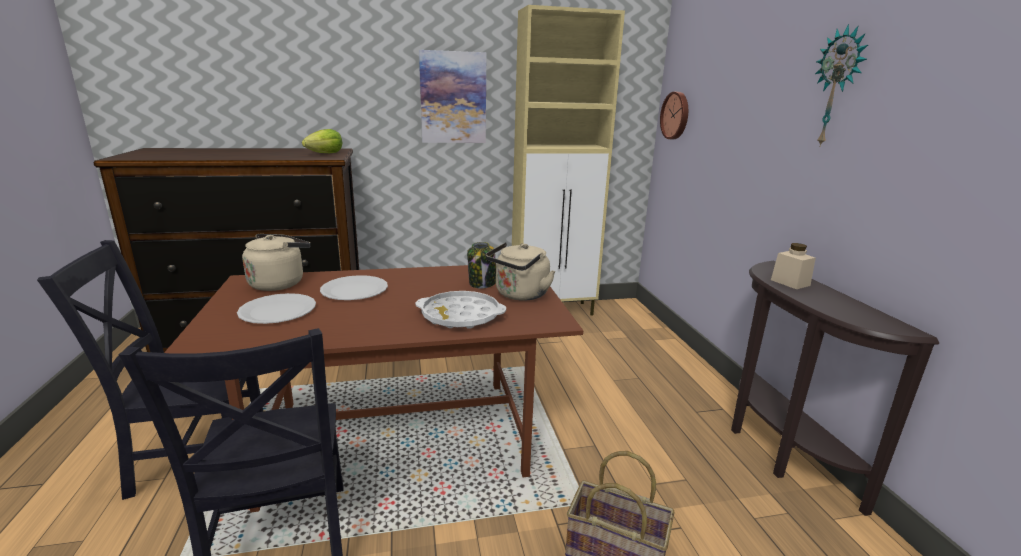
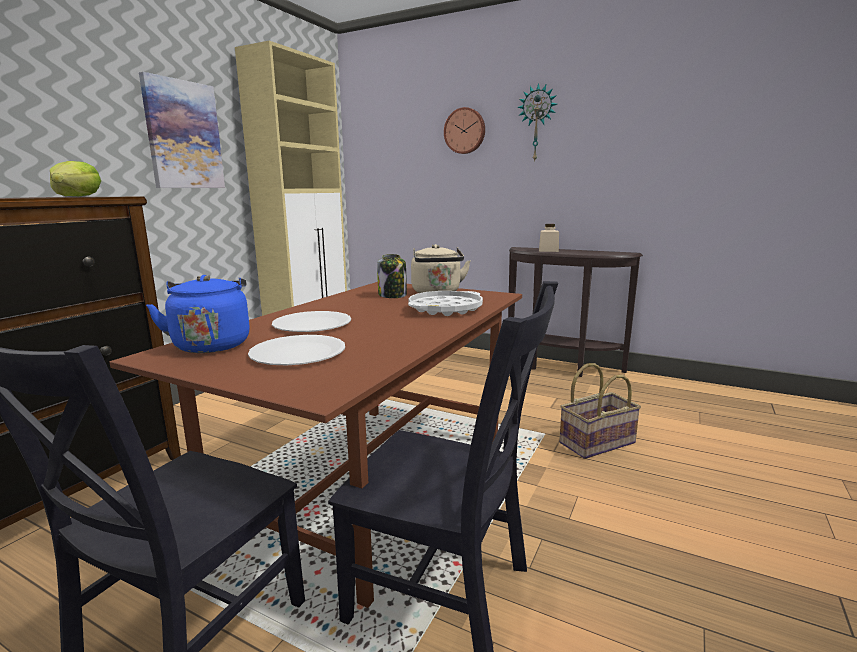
camera: 50 degrees left, 5 degrees down
(279, 283) = (212, 344): beige kettle -> blue kettle
(676, 115) = (372, 160): wall clock -> wall clock (465, 131)

